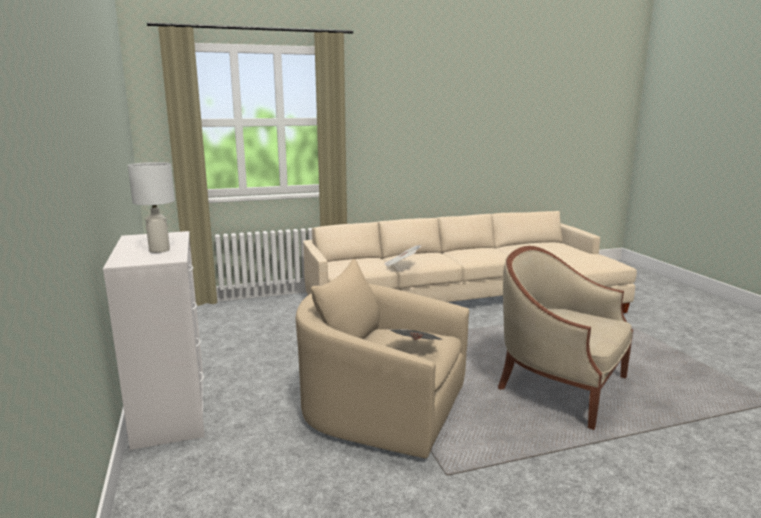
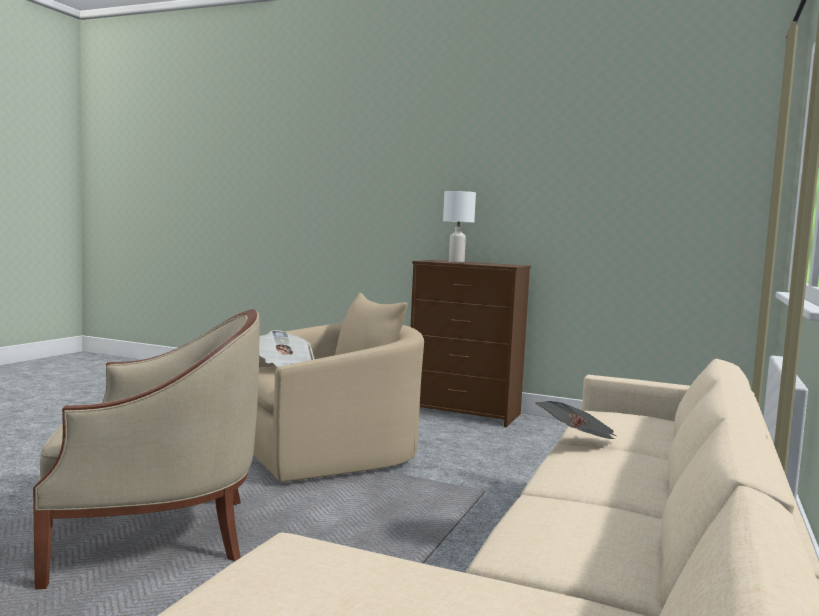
camera: 130 degrees right, 10 degrees down
(170, 410) = (465, 413): white dresser -> brown dresser

